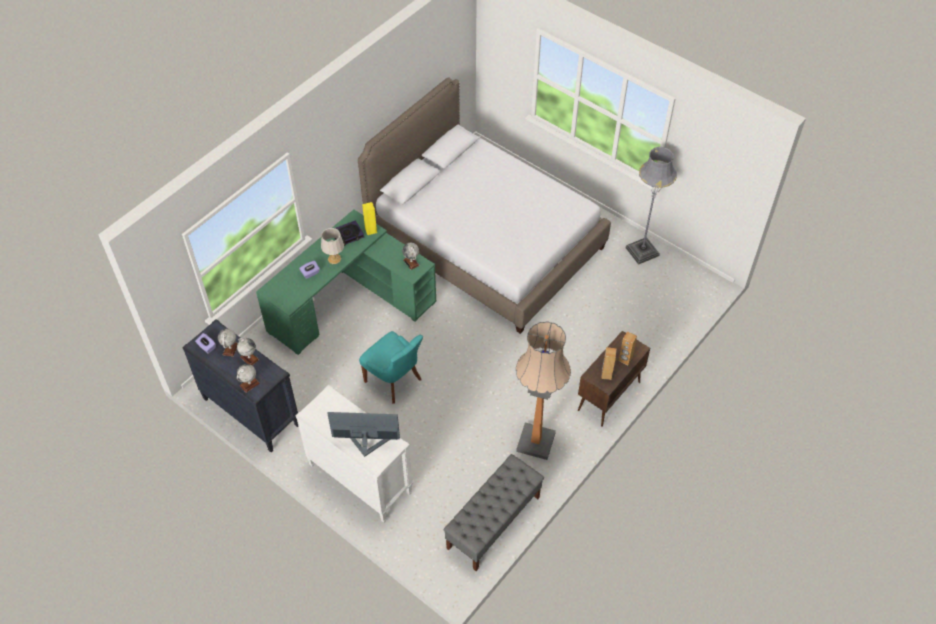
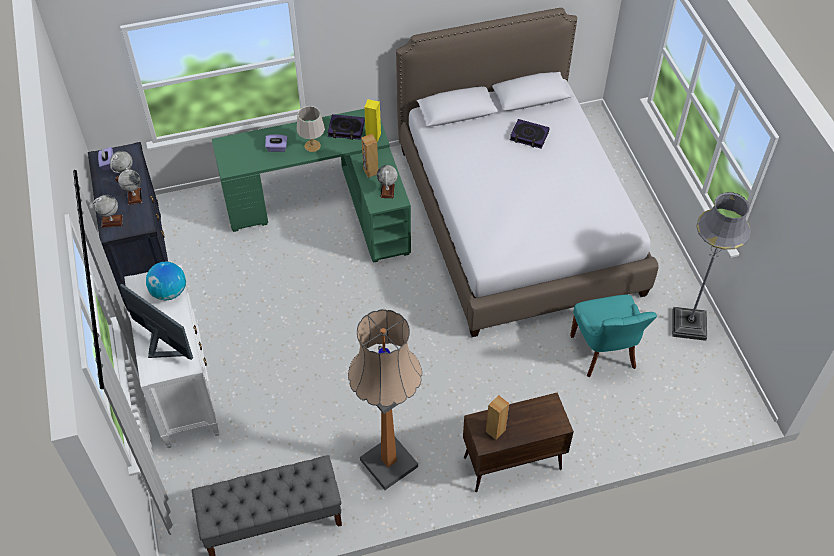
camera: 35 degrees right, 0 degrees up
(337, 407) = (169, 292): none -> globe
(394, 380) = (301, 311): turquoise chair -> turquoise chair (604, 353)
(472, 178) = (529, 136): none -> book
(625, 359) = (532, 427): brown speaker -> brown speaker (370, 171)

